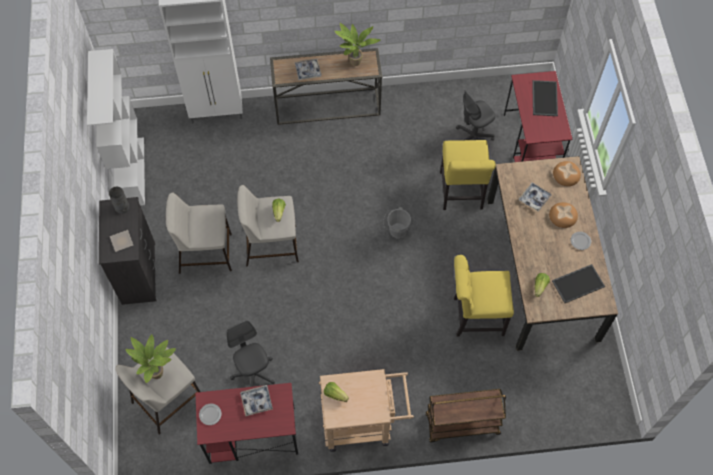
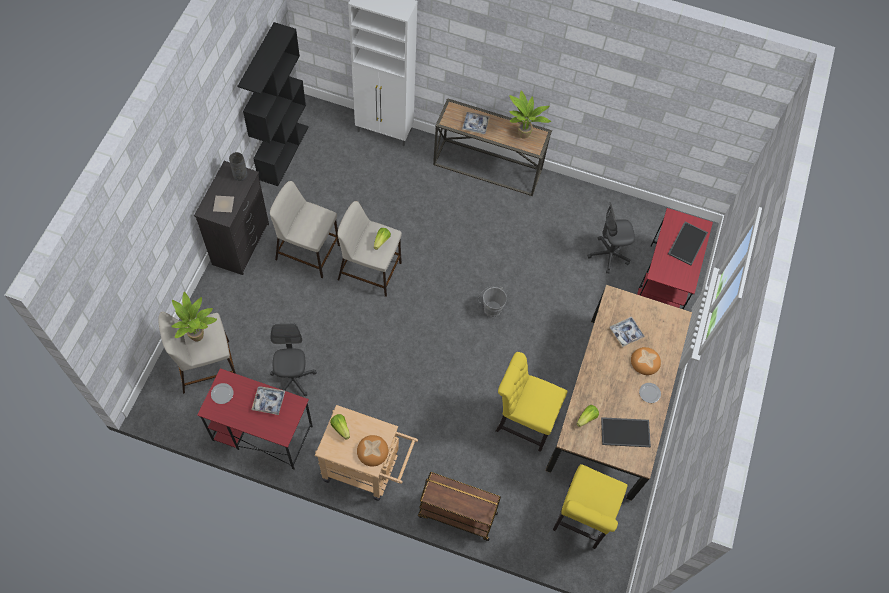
camera: 20 degrees right, 0 degrees up
(132, 171) = (283, 152): white bookcase -> black bookcase
(461, 193) = (570, 300): yellow chair -> yellow chair (581, 519)
(566, 175) = (670, 324): bread -> bread (372, 451)

